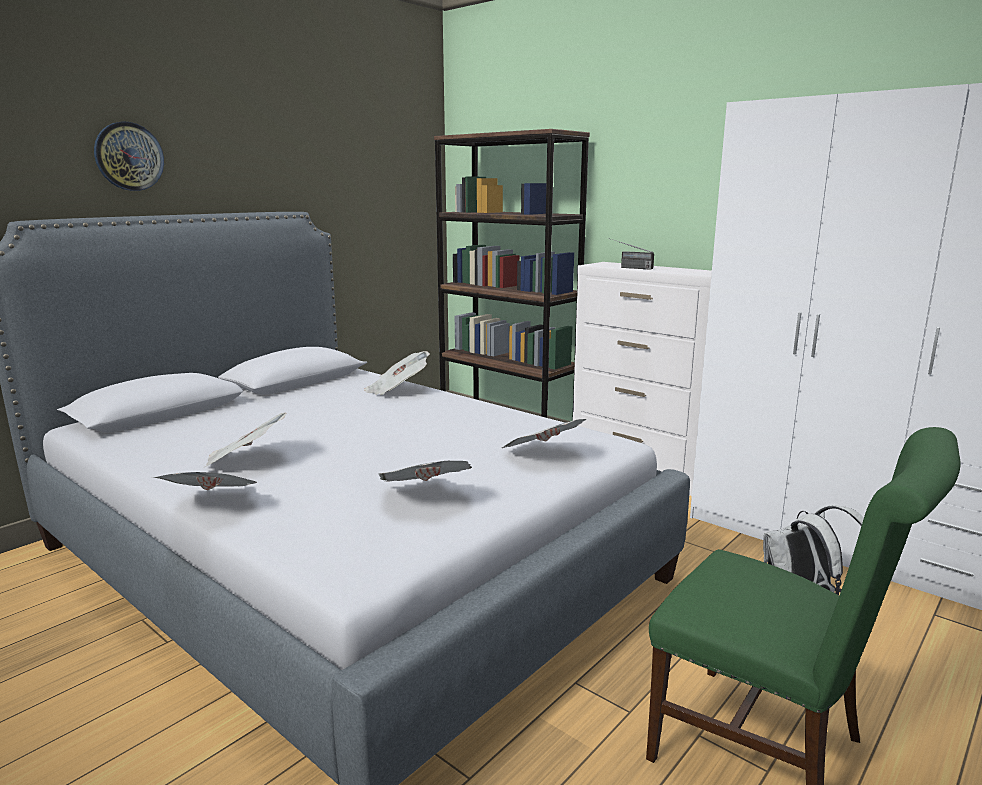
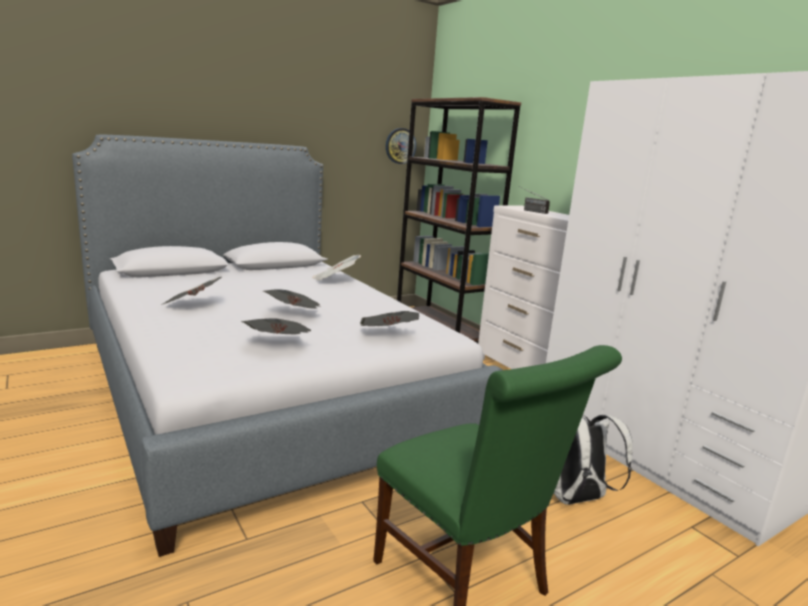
camera: 15 degrees right, 0 degrees up
(129, 156) = (182, 98): wall clock -> wall clock (400, 146)
(213, 505) = (147, 326): newspaper -> newspaper (294, 314)

